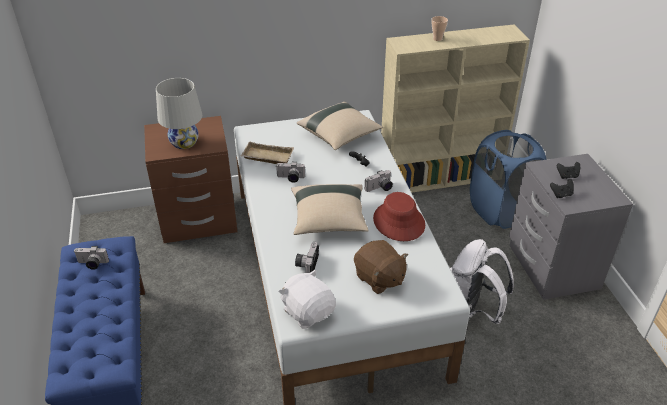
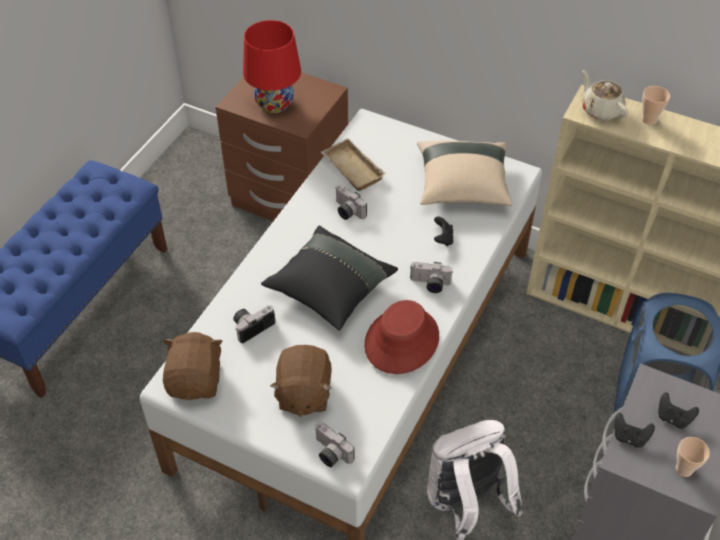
camera: 40 degrees right, 10 degrees up
(92, 264) = (90, 196): camera -> camera (330, 453)
(184, 143) = (274, 104): white table lamp -> red table lamp
(308, 311) = (196, 380): white plush toy -> brown plush toy
(329, 220) = (330, 289): beige pillow -> black pillow
(410, 44) = (600, 109): none -> beige teapot
(598, 193) = (684, 469): none -> cup

